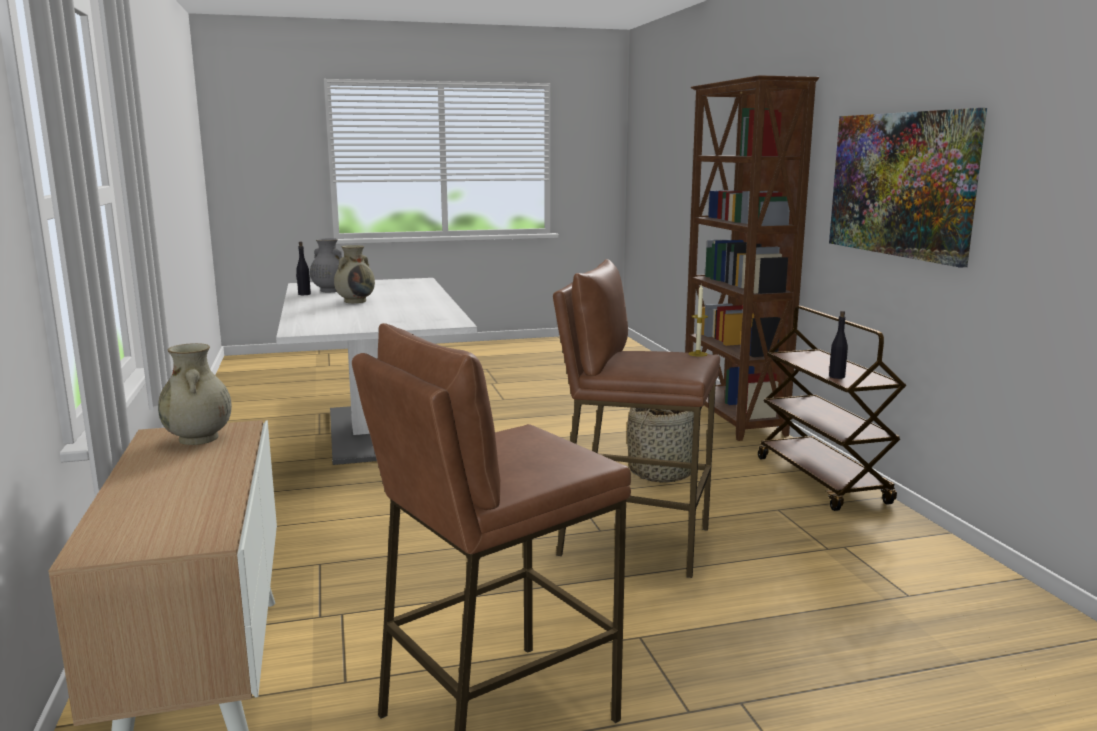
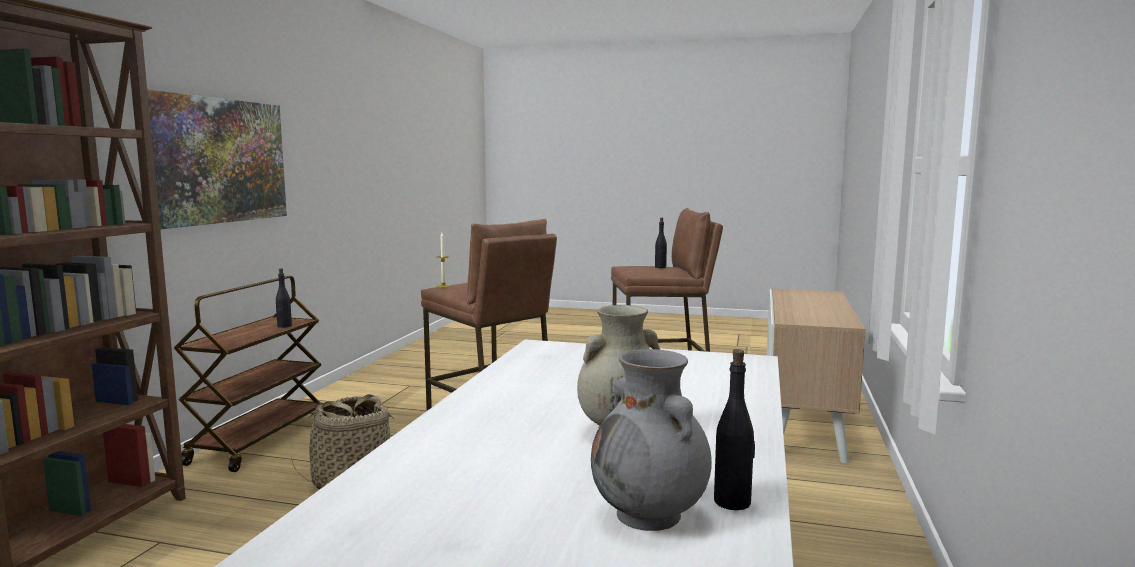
camera: 150 degrees left, 5 degrees down
(199, 439) = (814, 318): beige vase -> none
(504, 461) = (660, 267): none -> black bottle

